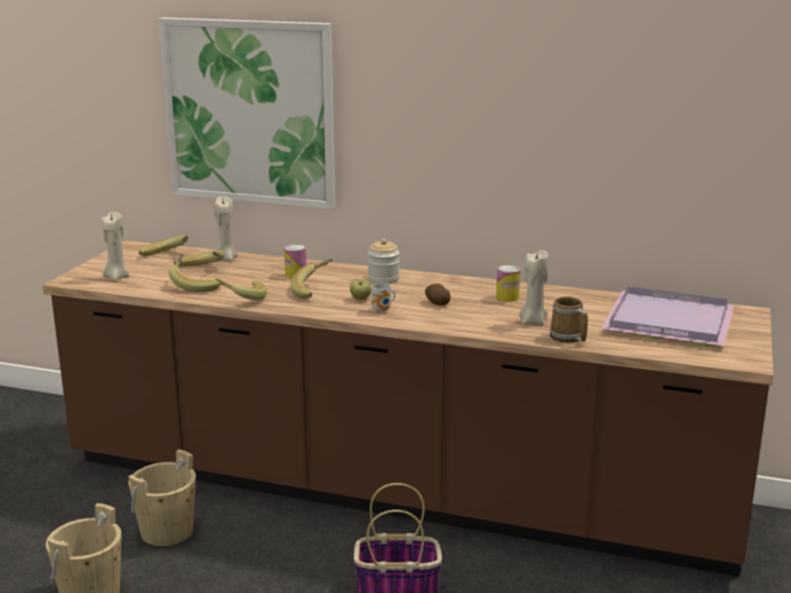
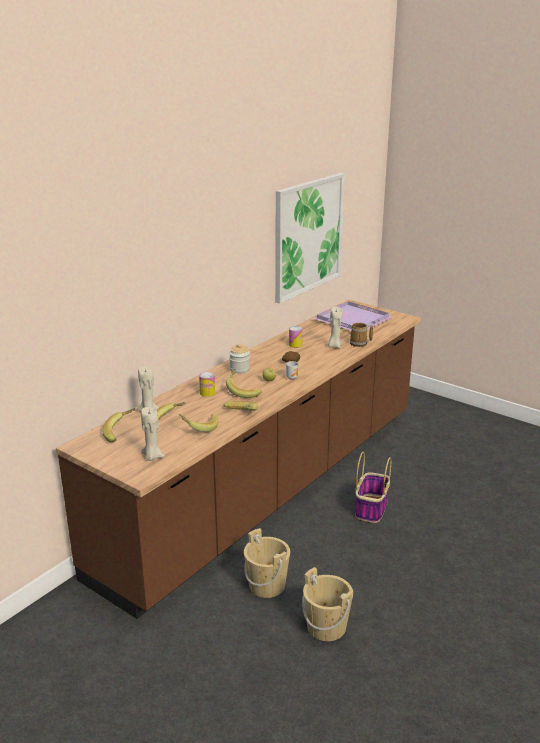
camera: 70 degrees left, 5 degrees up
(249, 112) = (133, 299): picture -> picture (308, 236)

